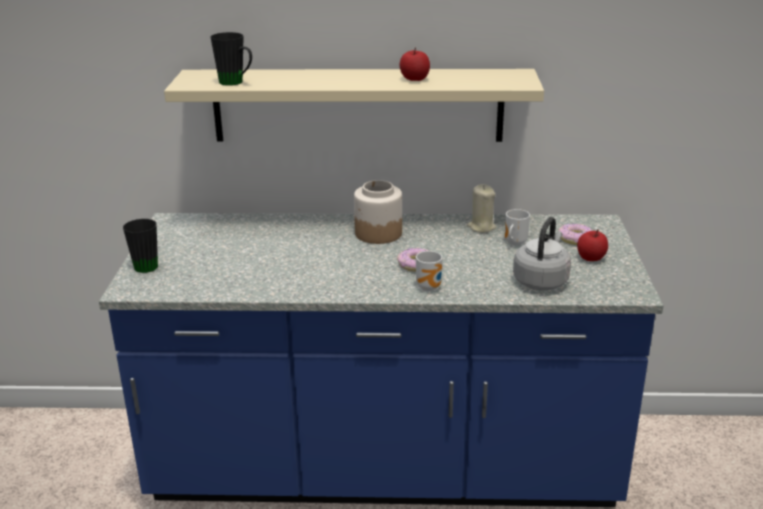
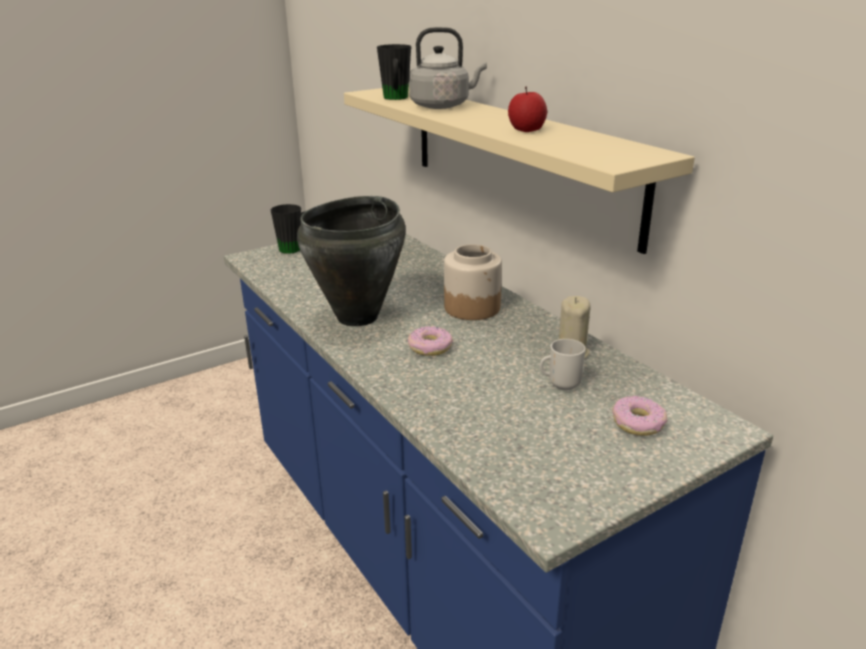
camera: 55 degrees right, 0 degrees up
(332, 275) = (358, 317): none -> black cooking pot
(430, 287) = (392, 371): mug -> none
(541, 280) = (490, 433): grey kettle -> grey kettle (443, 106)
(591, 258) = (602, 452): apple -> none

